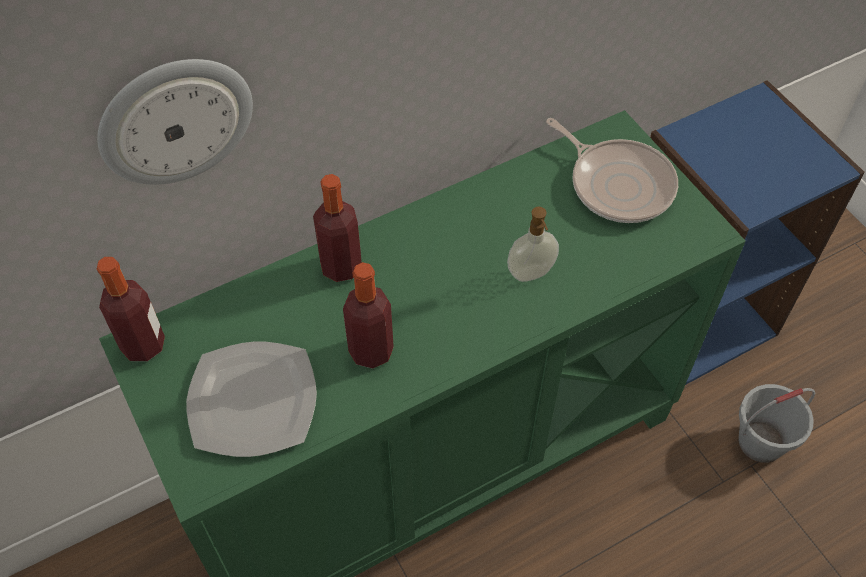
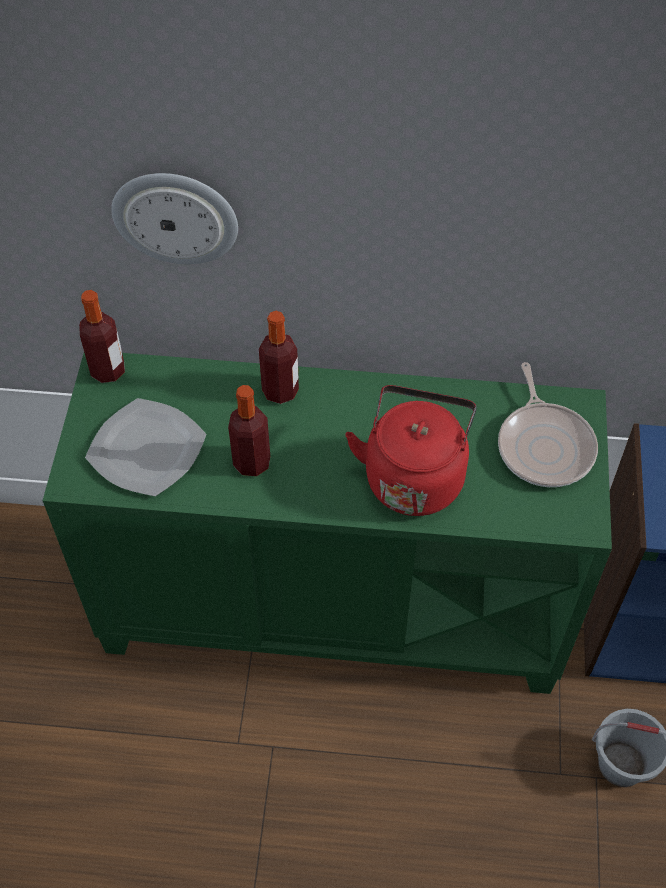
camera: 35 degrees right, 0 degrees up
(531, 274) = (414, 475): soap dispenser -> red kettle

